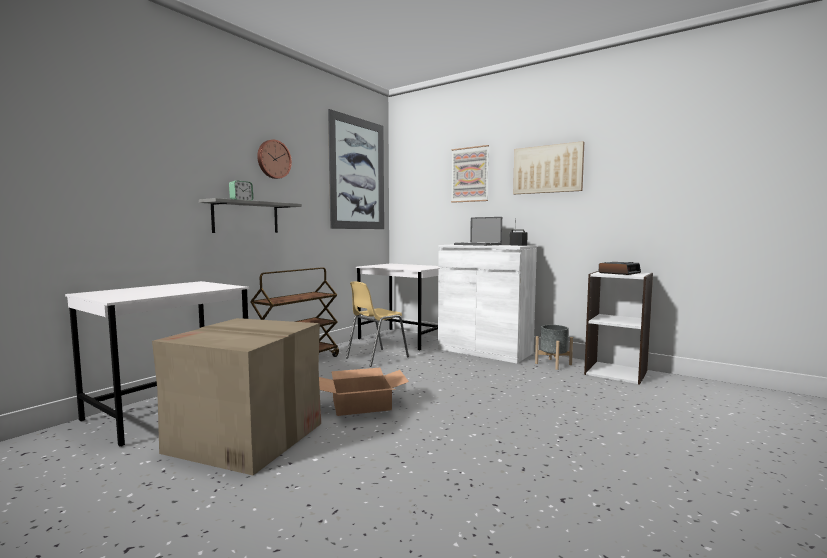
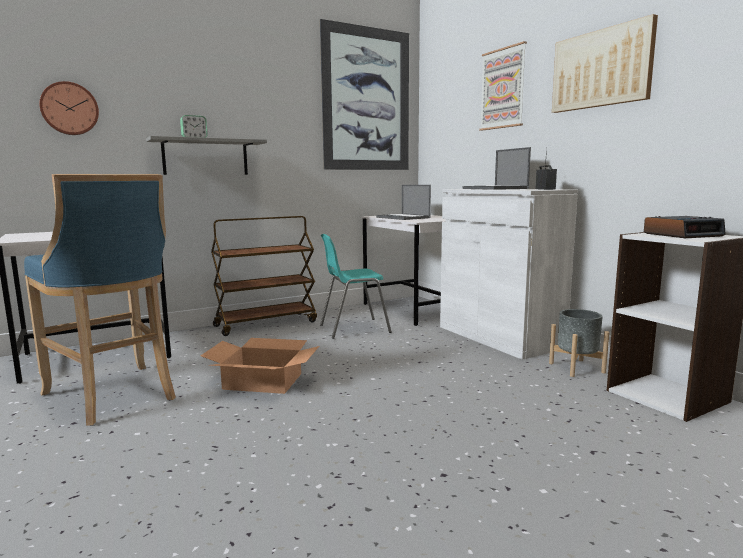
camera: 25 degrees right, 5 degrees up
(247, 438) = (115, 396): cardboard box -> blue stool
(273, 159) = (241, 88): wall clock -> wall clock (69, 109)
(376, 357) = (353, 328): yellow chair -> turquoise chair
(395, 267) = (403, 217): none -> laptop

